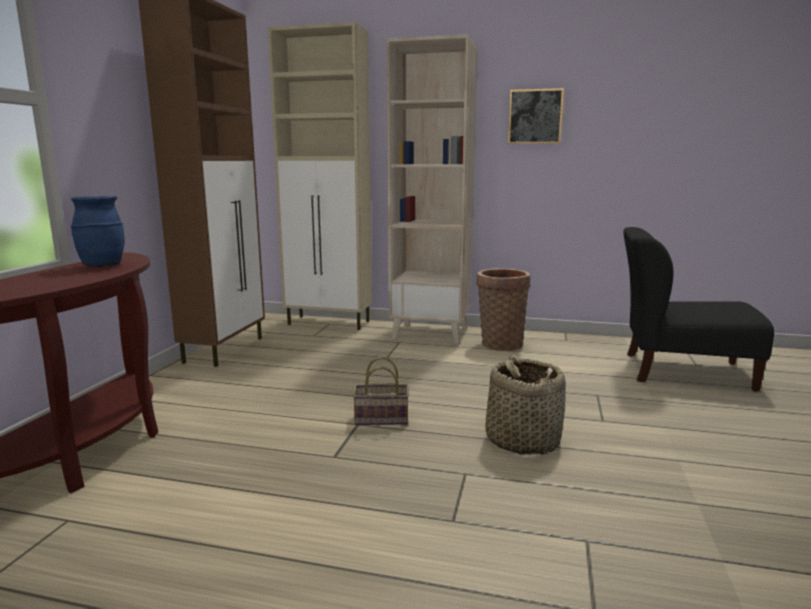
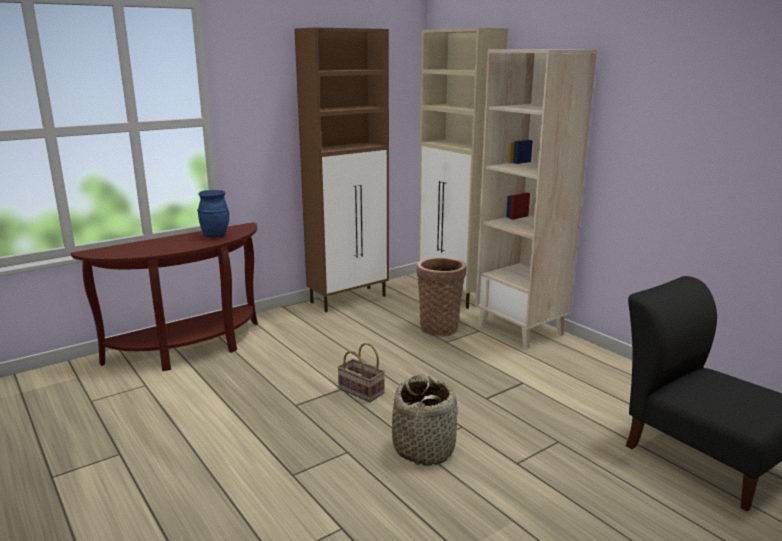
camera: 40 degrees right, 5 degrees up
(500, 343) = (565, 360): basket -> basket (439, 327)
(535, 116) = (647, 127): picture -> none

